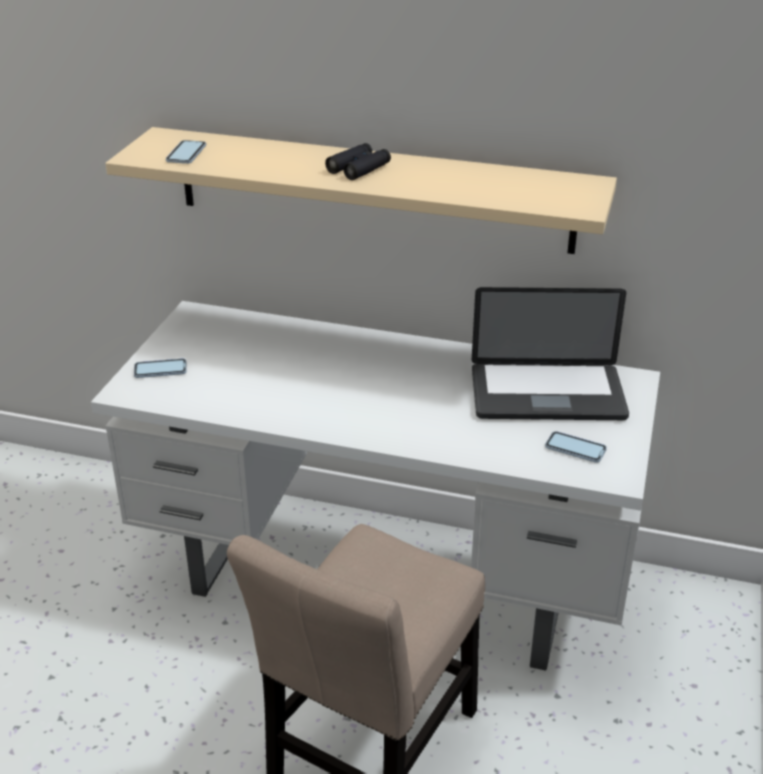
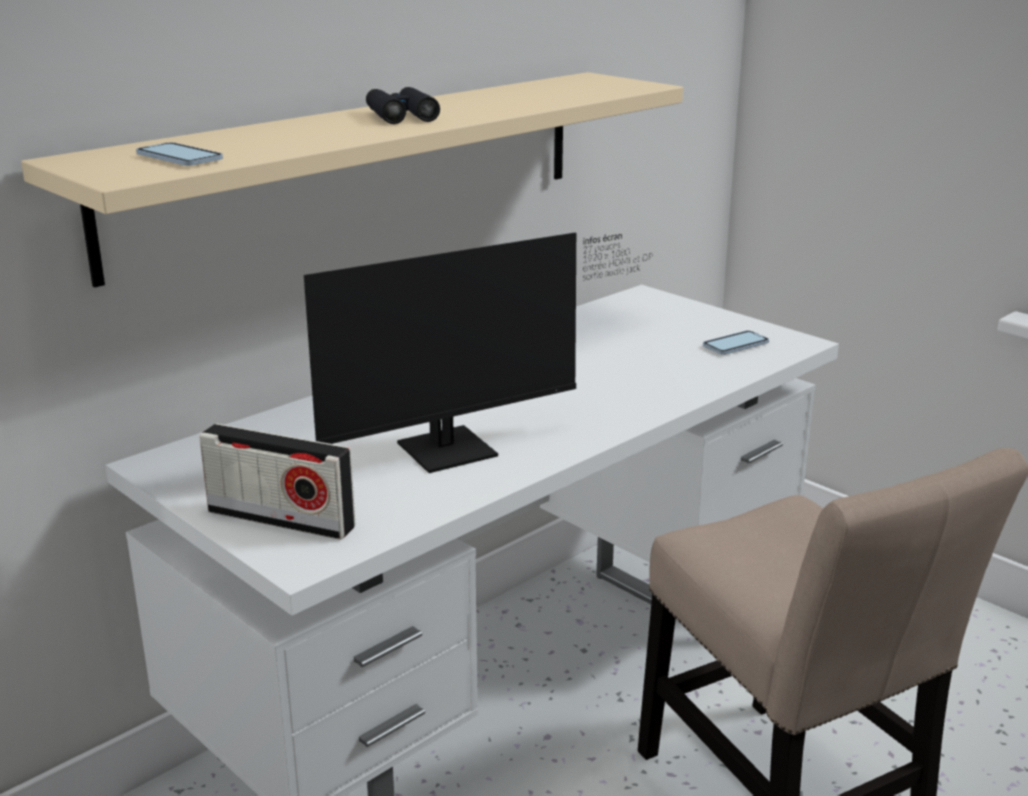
camera: 60 degrees left, 10 degrees down
(160, 370) = (281, 519): phone -> radio
(289, 393) = (461, 448): none -> monitor
(547, 394) = (628, 331): laptop -> none

